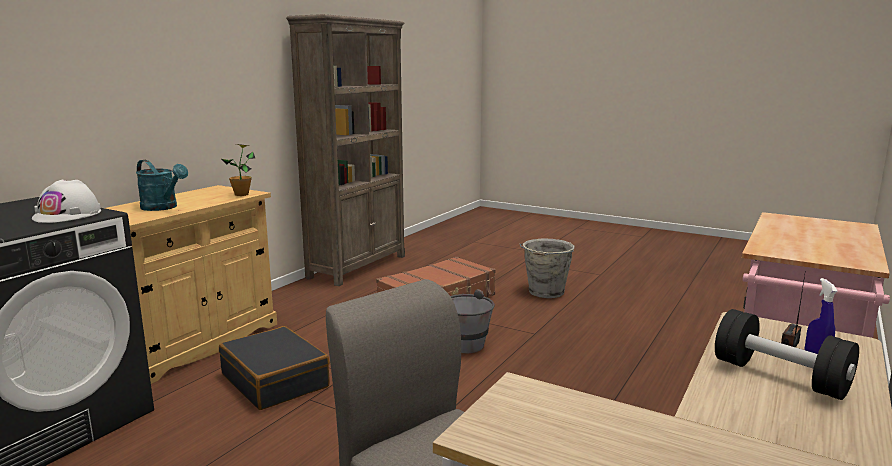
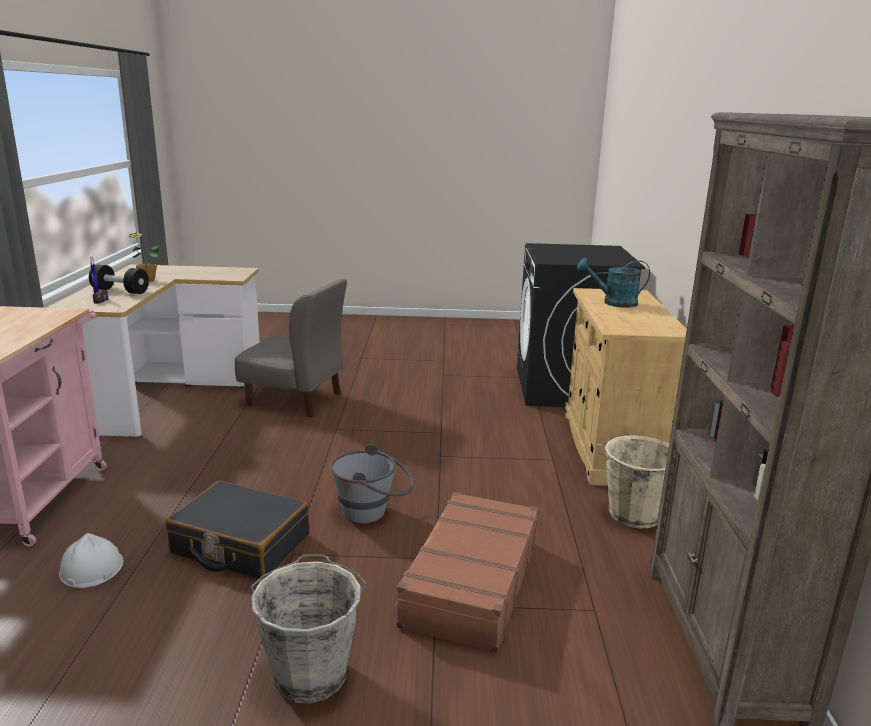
camera: 150 degrees right, 5 degrees up
(68, 215) = (559, 259): white hard hat -> white hard hat (91, 568)
(242, 194) = (614, 326): potted plant -> potted plant (148, 280)
(275, 380) = (487, 437): black suitcase -> black suitcase (240, 545)
(290, 305) = (632, 514): none -> beige bucket

